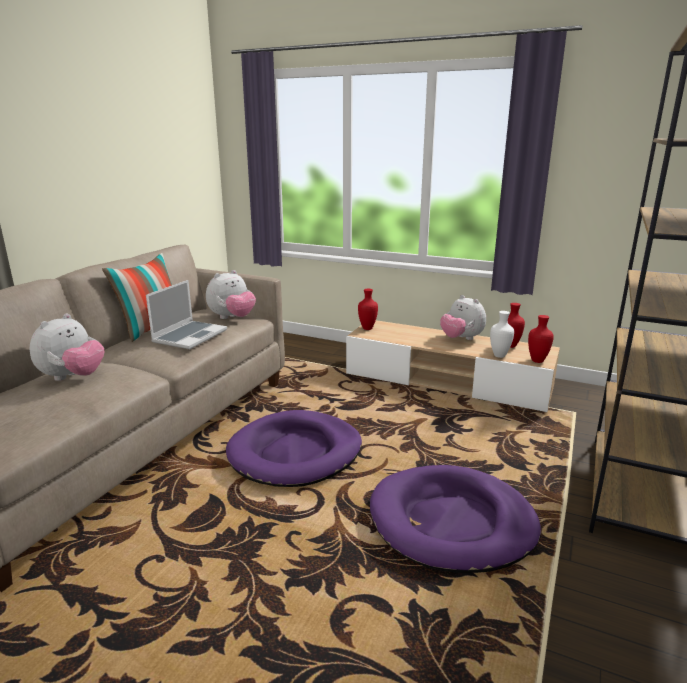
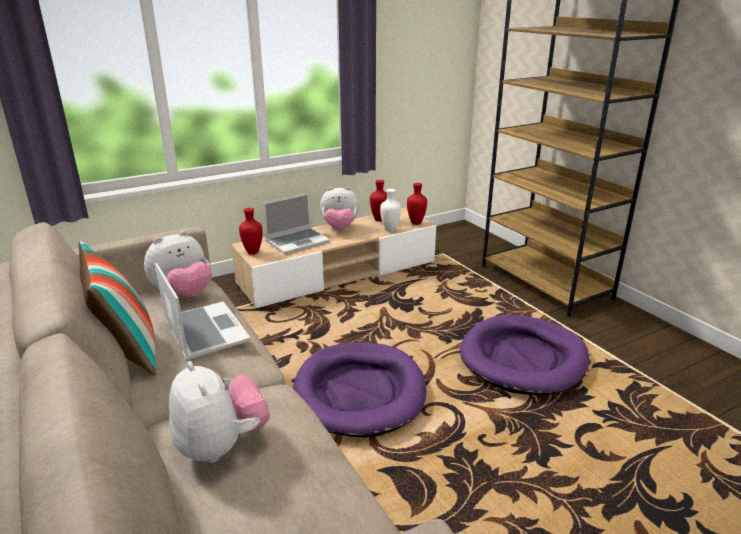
camera: 55 degrees left, 5 degrees up
(232, 318) = (183, 294): plush toy -> plush toy turned 60 degrees clockwise
(410, 334) = (298, 241): none -> laptop

